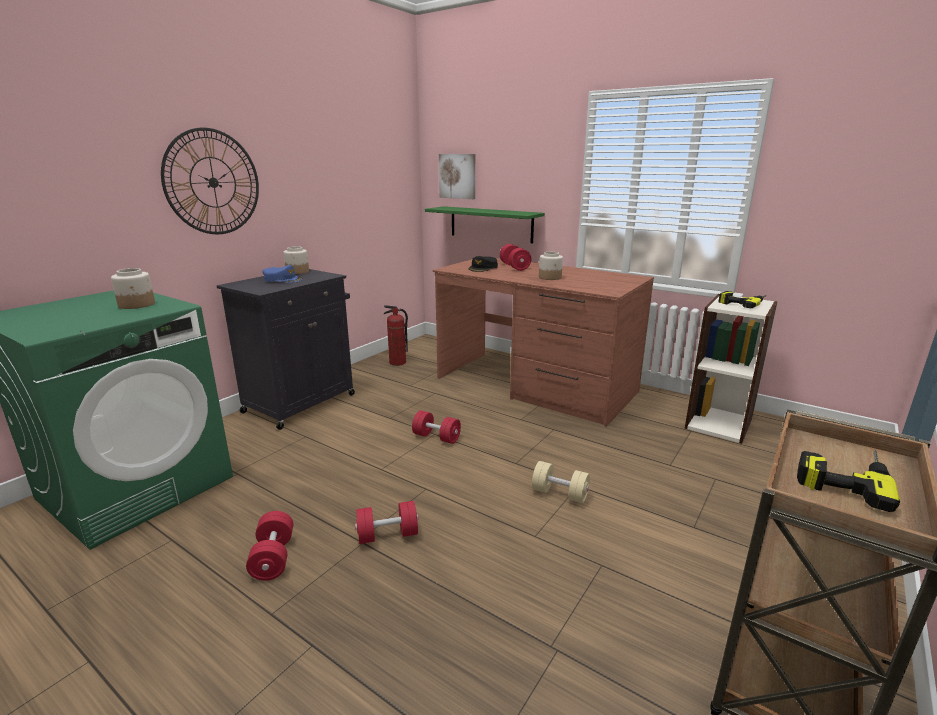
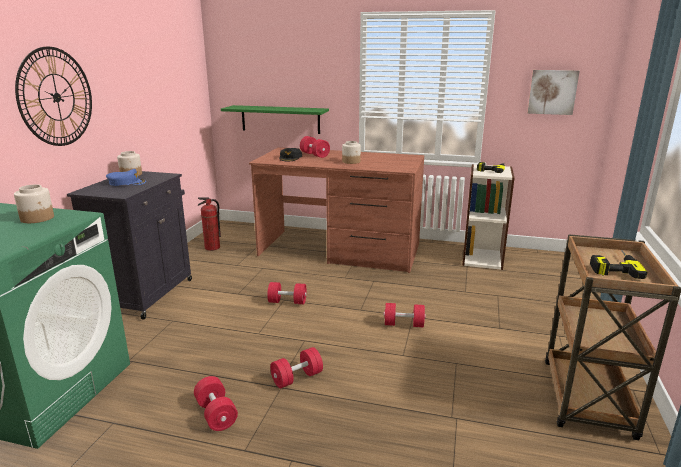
camera: 20 degrees left, 0 degrees up
(458, 176) = (245, 79): picture -> picture (552, 92)
(560, 494) = (404, 324): beige dumbbell -> red dumbbell

